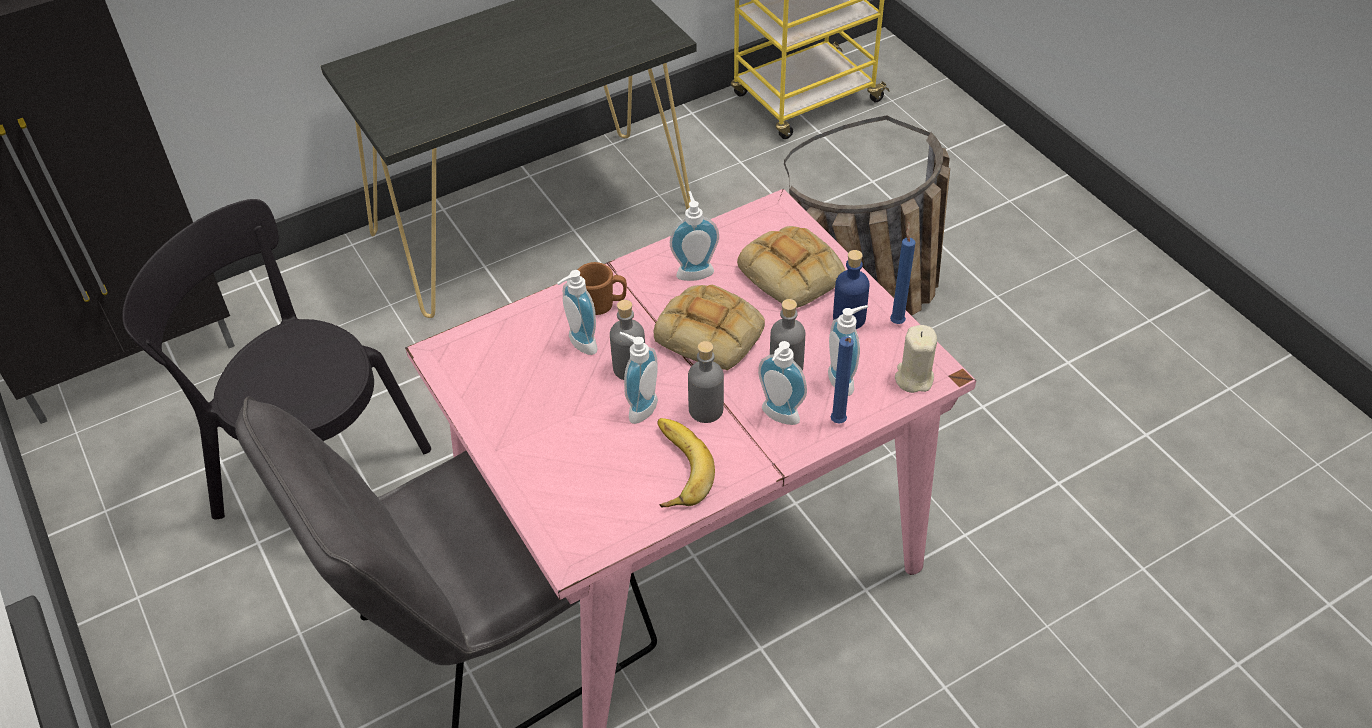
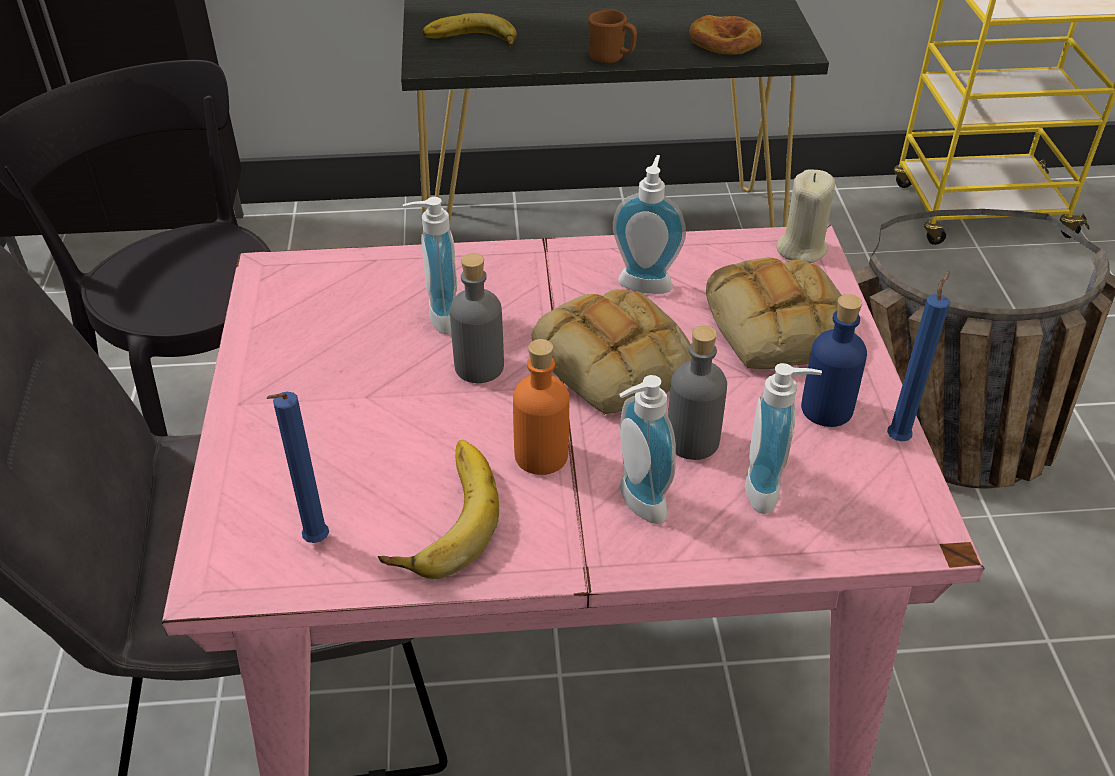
camera: 25 degrees right, 5 degrees down
(416, 105) = (471, 42): none -> banana
(602, 305) = (501, 282): brown mug -> brown mug (611, 58)
(611, 45) = (725, 41): none -> bread
(639, 407) = (454, 419): soap dispenser -> none
(706, 409) = (541, 455): grey bottle -> orange bottle
(838, 423) = (721, 548): blue candle -> blue candle (314, 543)
(913, 378) = (880, 526): beige candle -> beige candle (801, 248)

